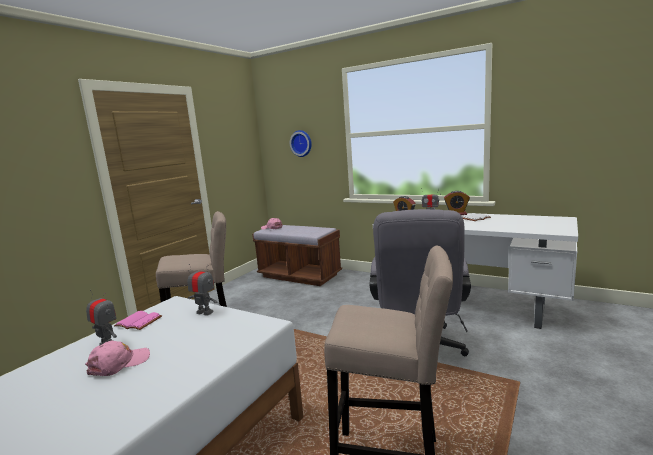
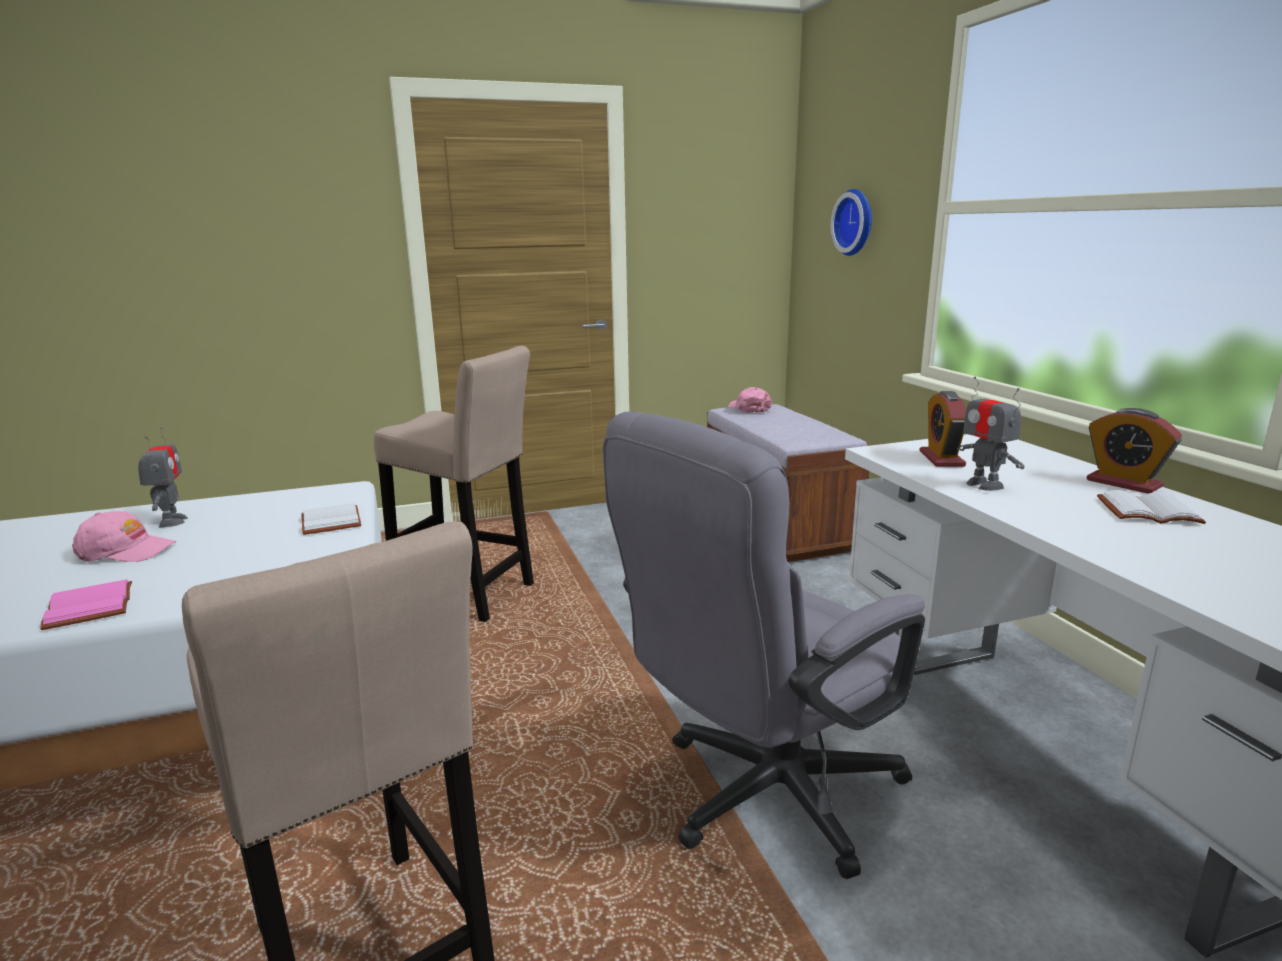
camera: 40 degrees right, 5 degrees up
(140, 321) = (259, 503): pink book -> pink book (92, 607)
(205, 312) = (329, 521): toy robot -> white book

